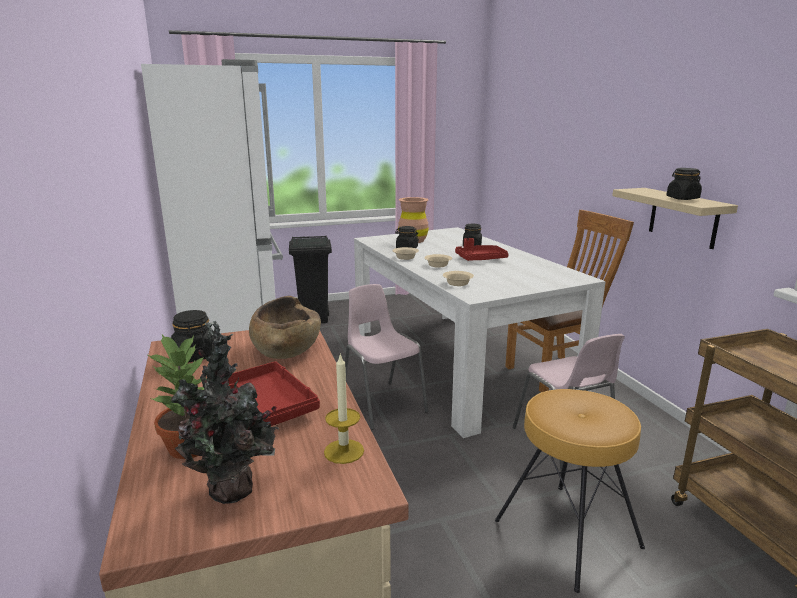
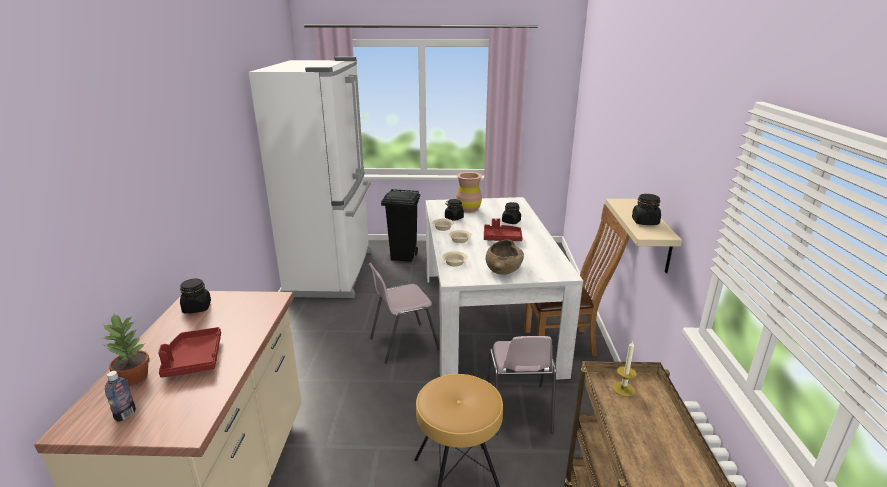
camera: 20 degrees right, 5 degrees up
(233, 493) = (125, 415): potted plant -> bottle
(286, 347) = (252, 311): brown bowl -> brown bowl (503, 268)
(344, 451) = (203, 402): candle -> candle (623, 389)
(382, 404) = (403, 343): pink chair -> pink chair turned 105 degrees counterclockwise

